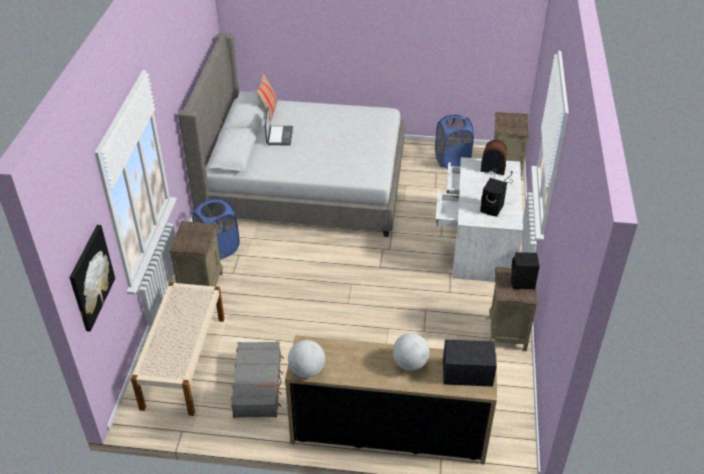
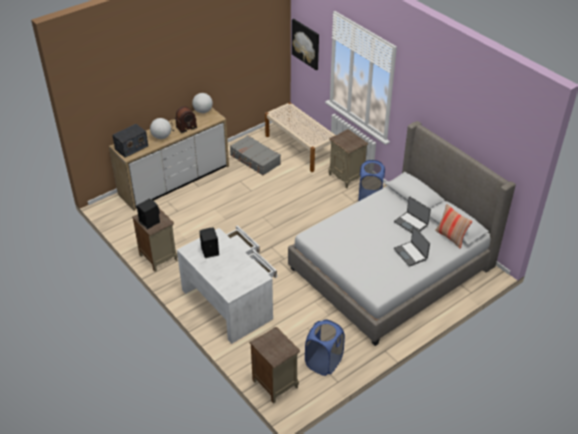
camera: 135 degrees right, 0 degrees up
(319, 119) = (411, 254): none -> laptop
(496, 173) = (234, 281): radio -> radio (181, 126)

